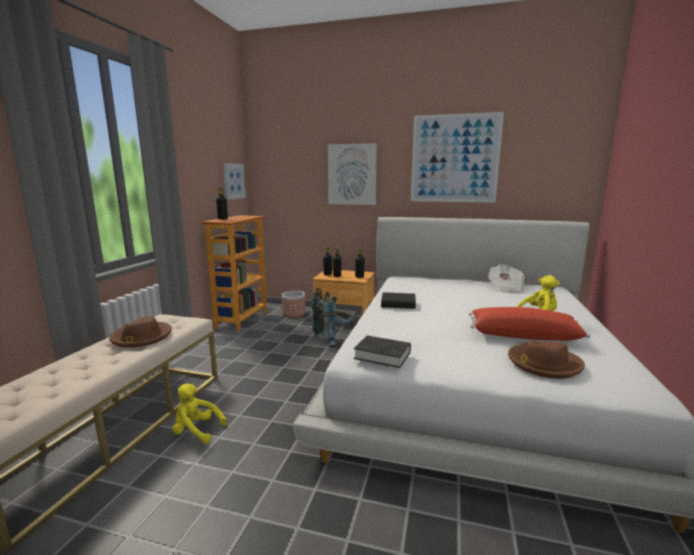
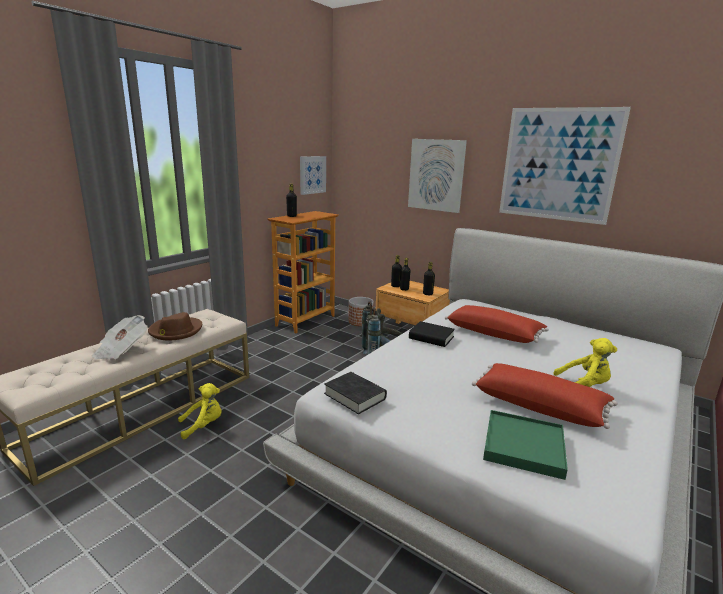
camera: 20 degrees right, 5 degrees up
(196, 431) = (203, 425): yellow plush toy -> yellow plush toy turned 120 degrees clockwise
(441, 294) = (494, 333): none -> red pillow
(505, 288) = (587, 338): newspaper -> newspaper (121, 350)
(543, 363) = (523, 446): brown hat -> green tray

